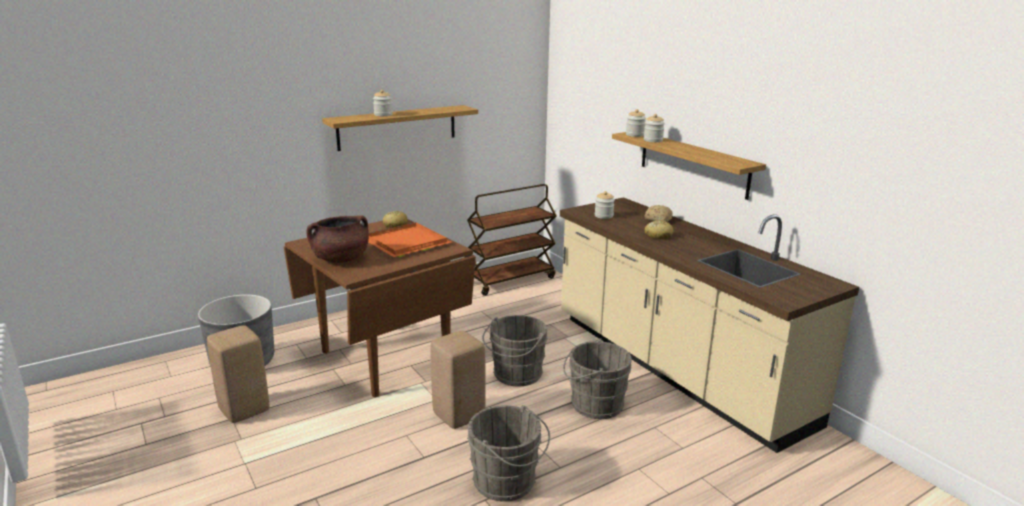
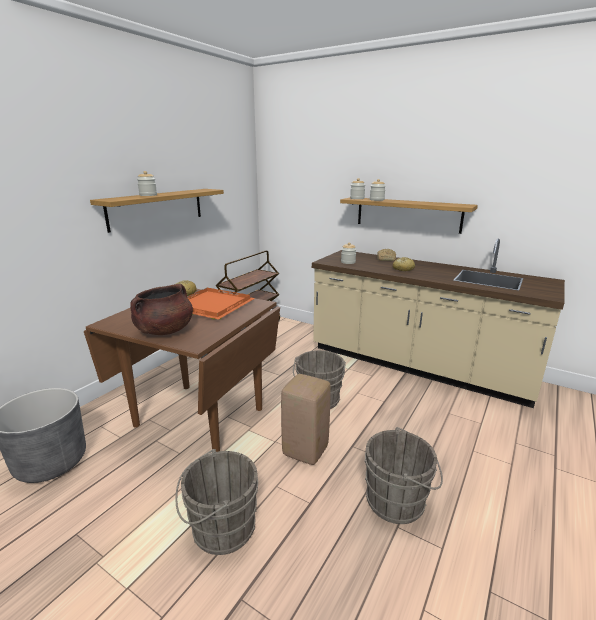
camera: 25 degrees left, 0 degrees up
(243, 410) = (84, 518): beige stool -> none
(593, 404) = (393, 408): grey bucket -> grey bucket (220, 529)

